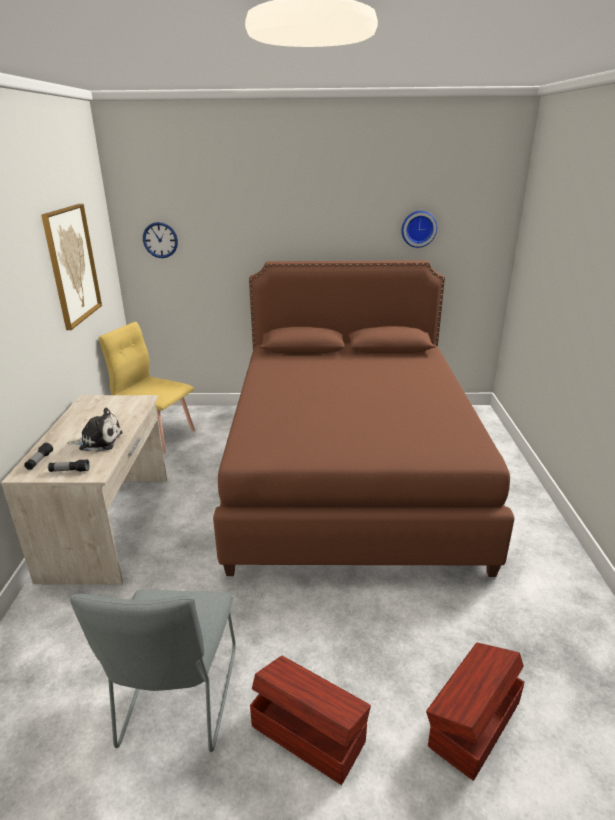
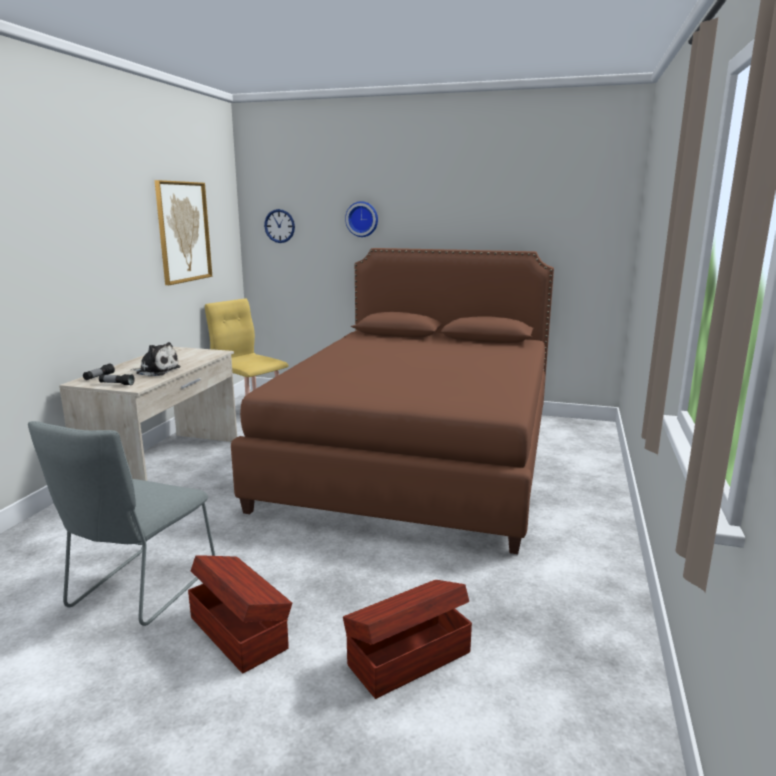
camera: 15 degrees right, 10 degrees down
(418, 228) = (528, 218): wall clock -> wall clock (362, 219)

